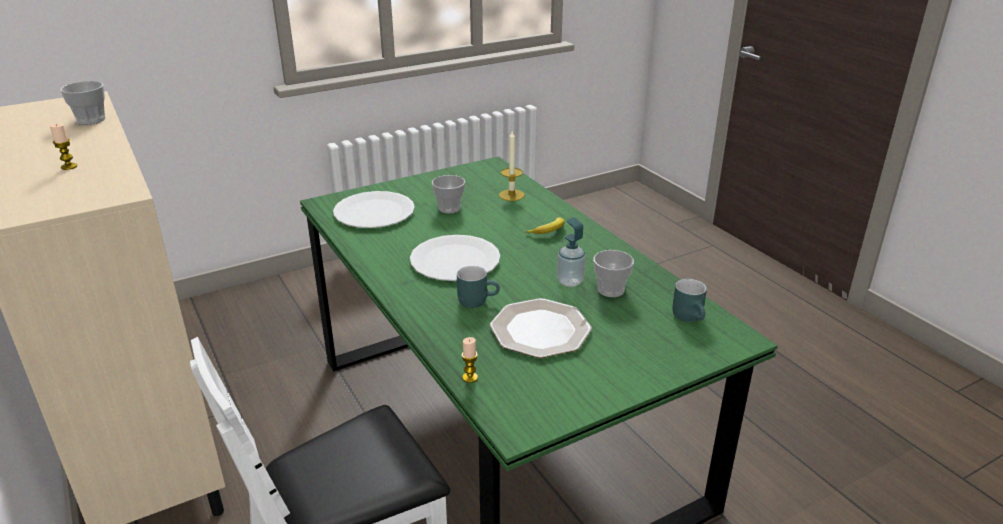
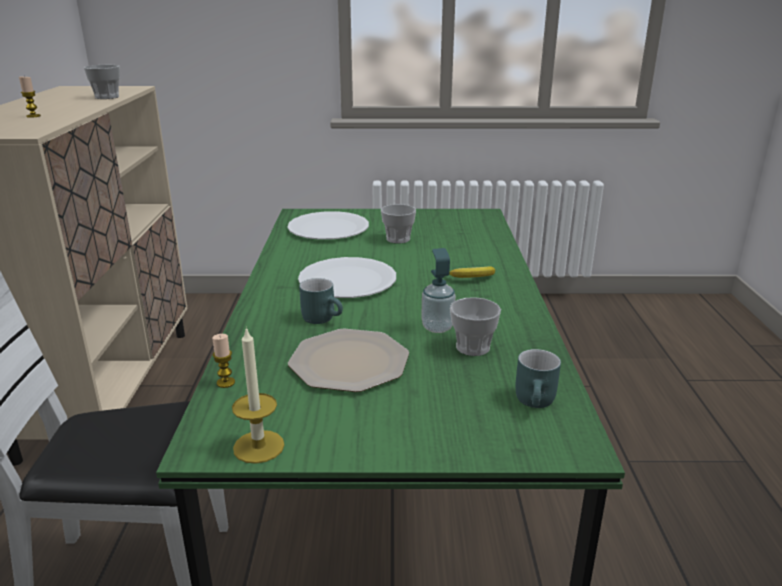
camera: 30 degrees right, 5 degrees down
(511, 195) = (472, 241): candle -> candle (258, 446)

